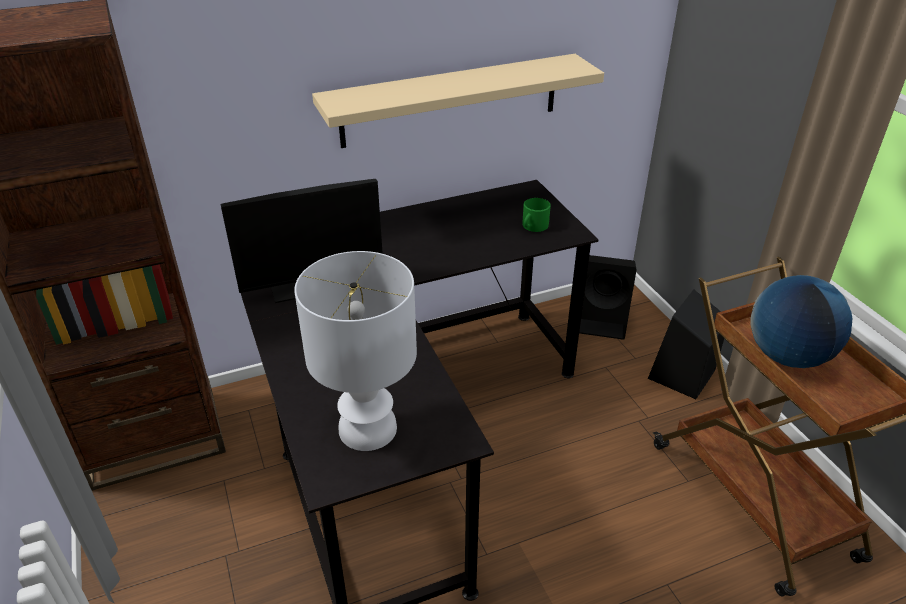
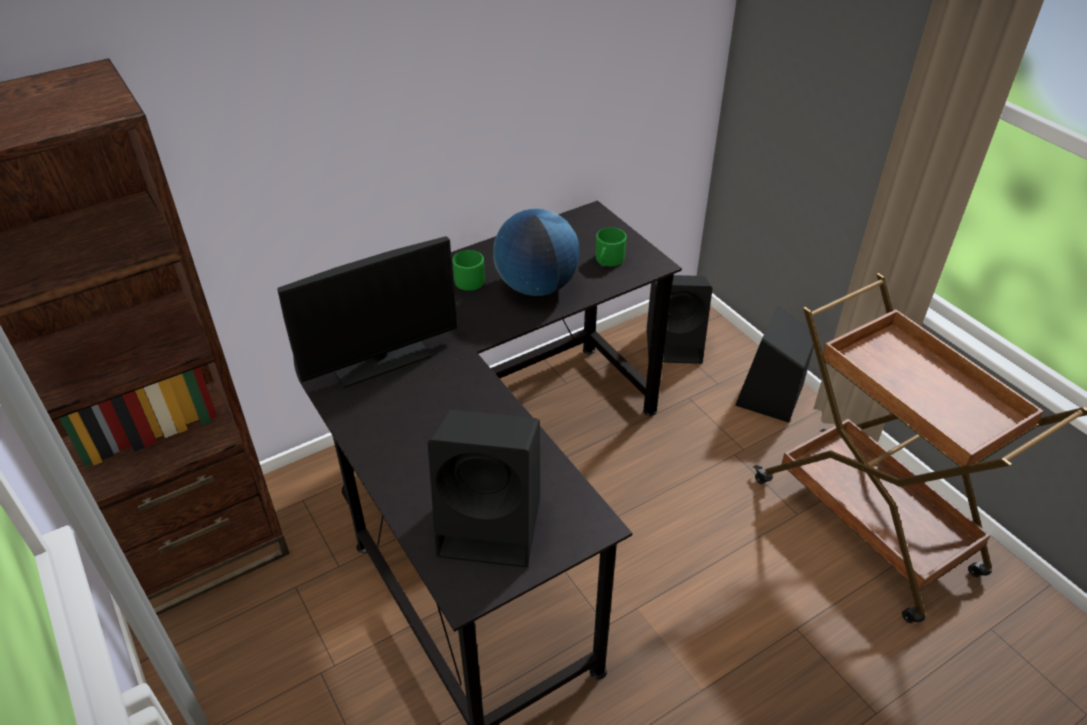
camera: 10 degrees left, 5 degrees up
(369, 429) = (493, 525): white table lamp -> black speaker
(405, 230) = (467, 279): none -> green mug
(450, 100) = (502, 125): beige shelf -> none
(787, 356) = (902, 382): globe -> globe (536, 287)

